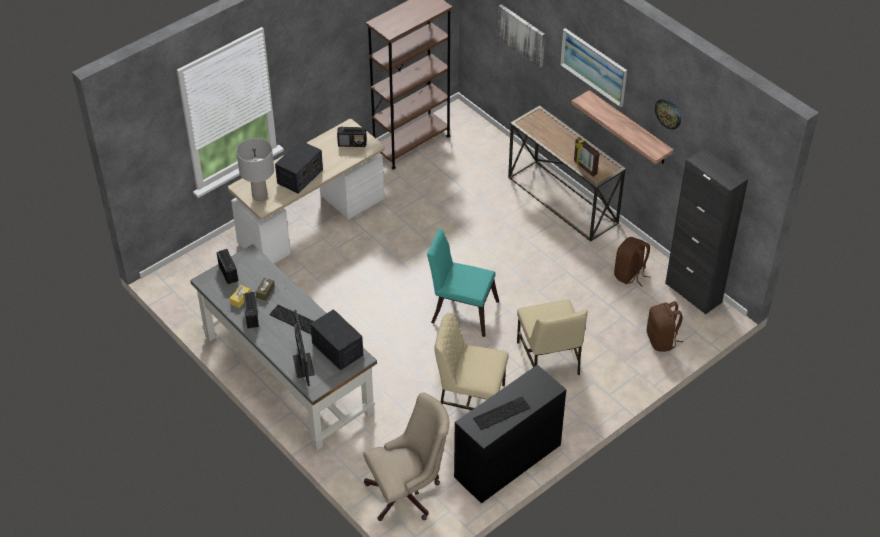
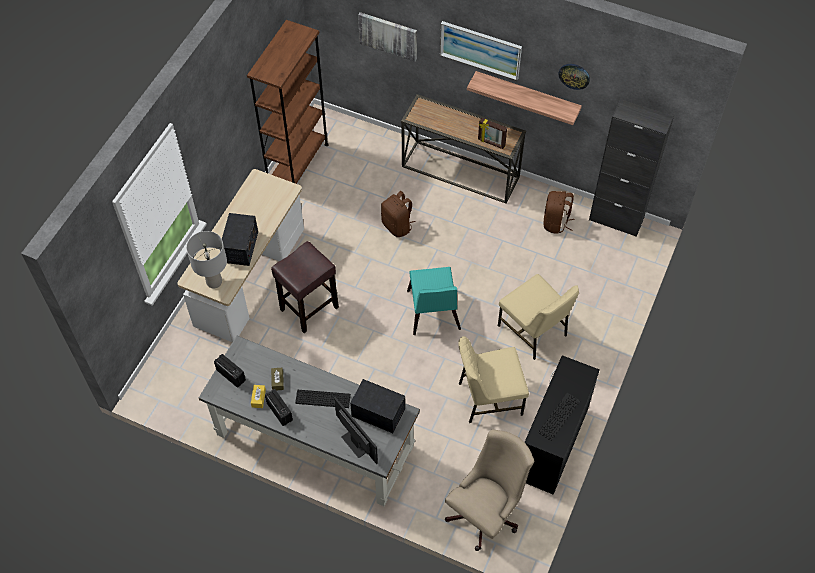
camera: 25 degrees left, 10 degrees up
(348, 265) = (308, 309): none -> brown stool
(352, 143) = (270, 194): radio -> none
(461, 310) = (433, 314): turquoise chair -> turquoise chair turned 90 degrees counterclockwise
(662, 340) = (615, 275): brown backpack -> brown backpack (397, 226)

